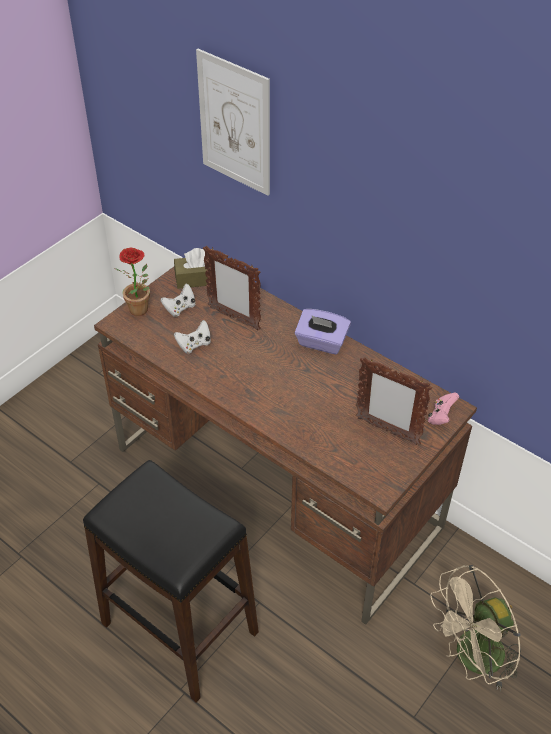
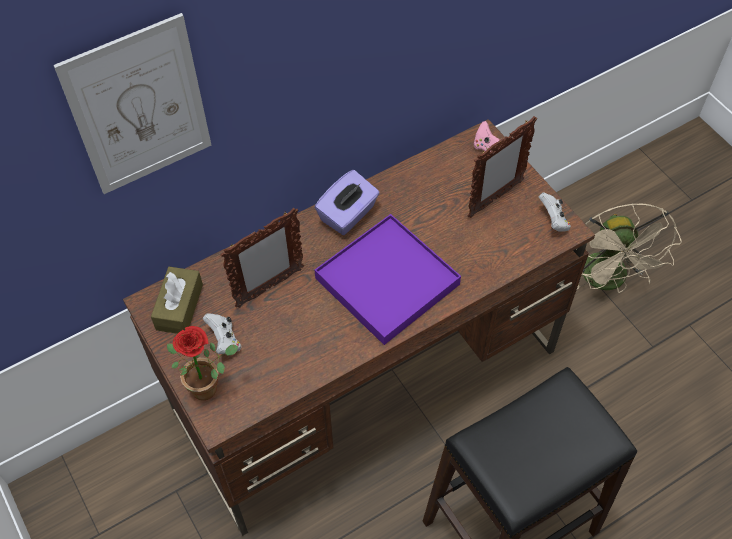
camera: 70 degrees left, 10 degrees up
(194, 345) = (296, 341): white game controller -> white game controller (553, 220)
(269, 381) = (387, 281): none -> purple tray

